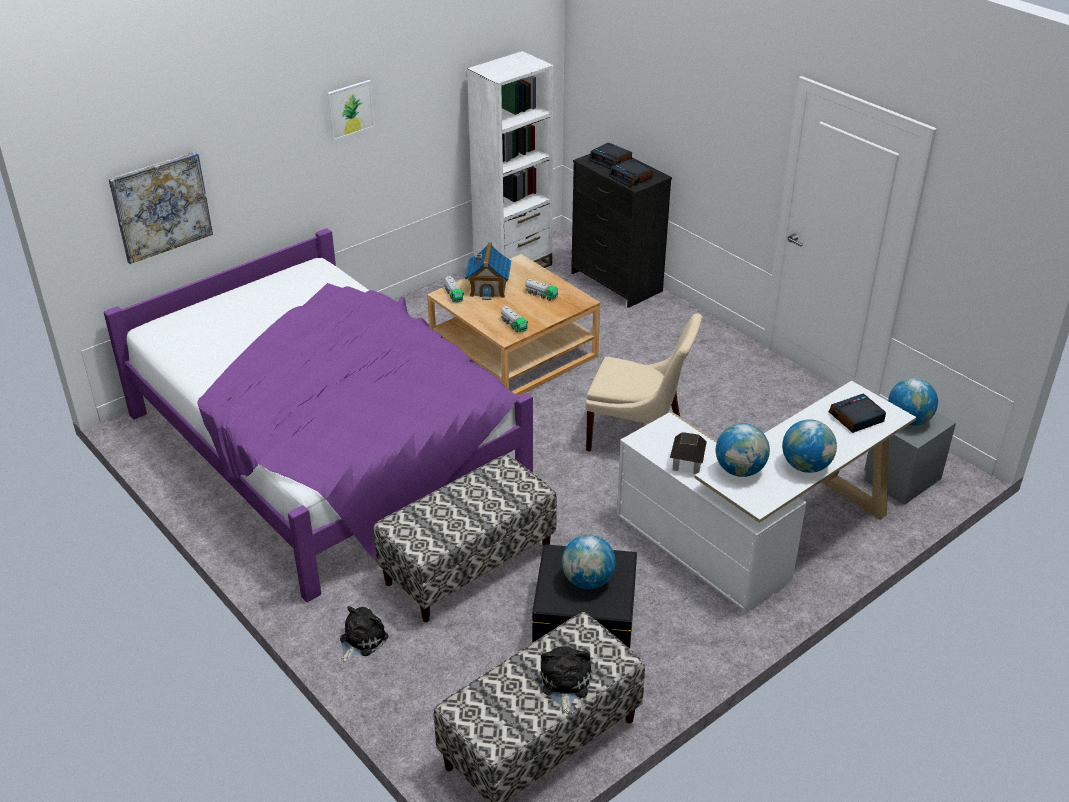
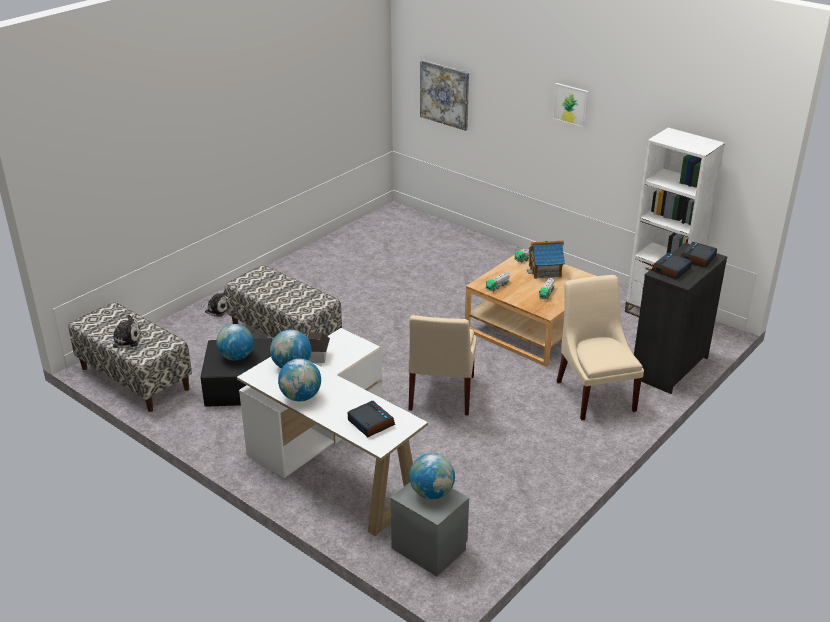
camera: 80 degrees right, 5 degrees down
(327, 446) = (391, 271): purple bed -> none
(653, 334) = (594, 393): none -> beige chair

